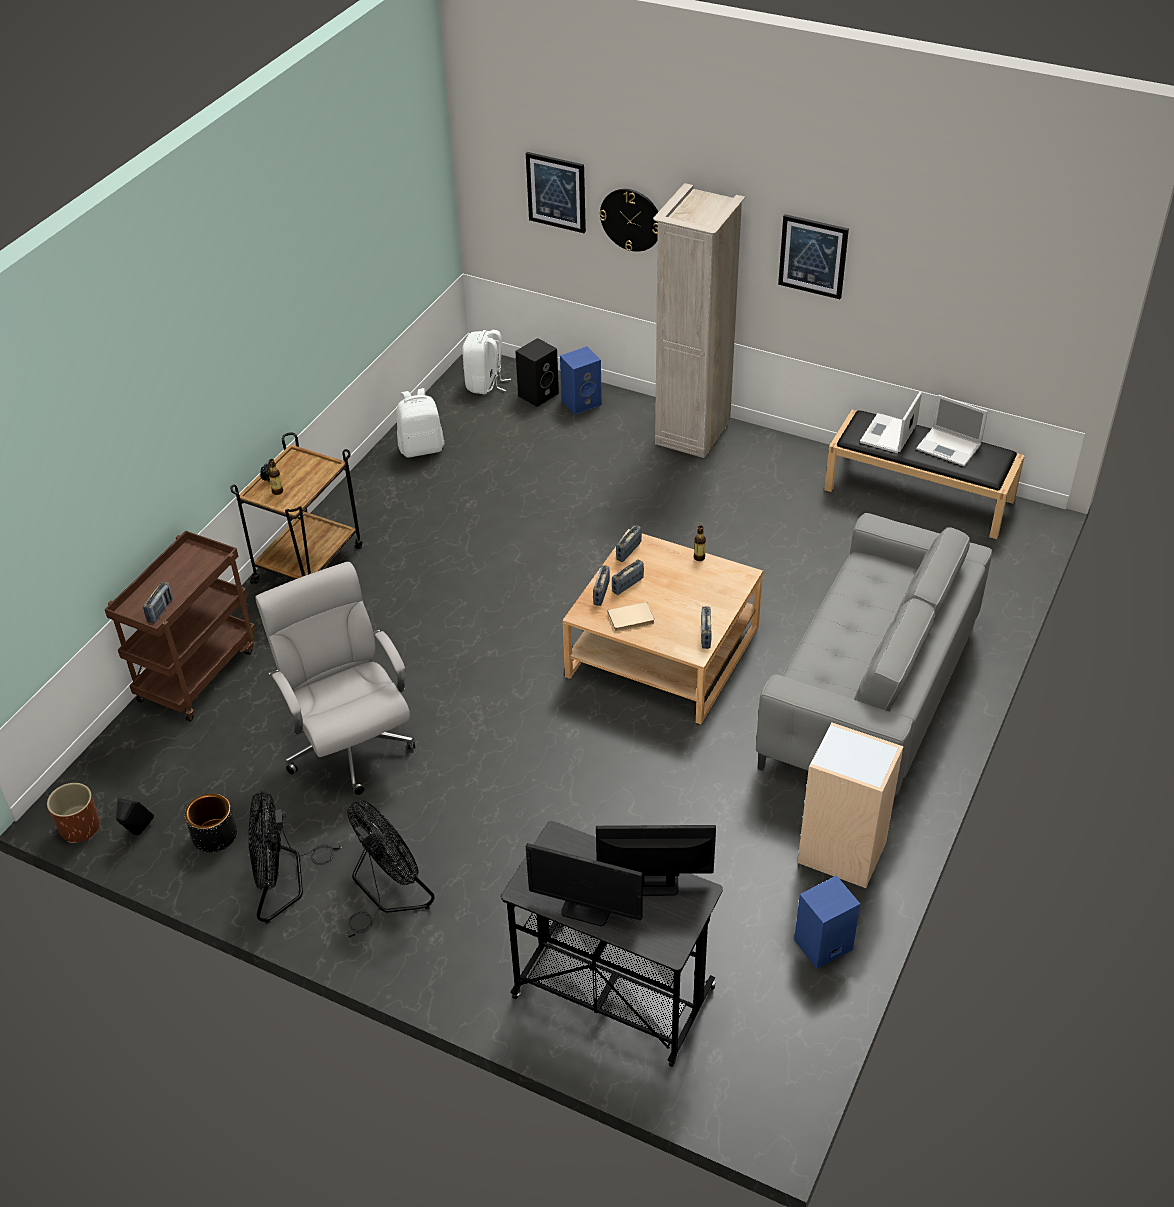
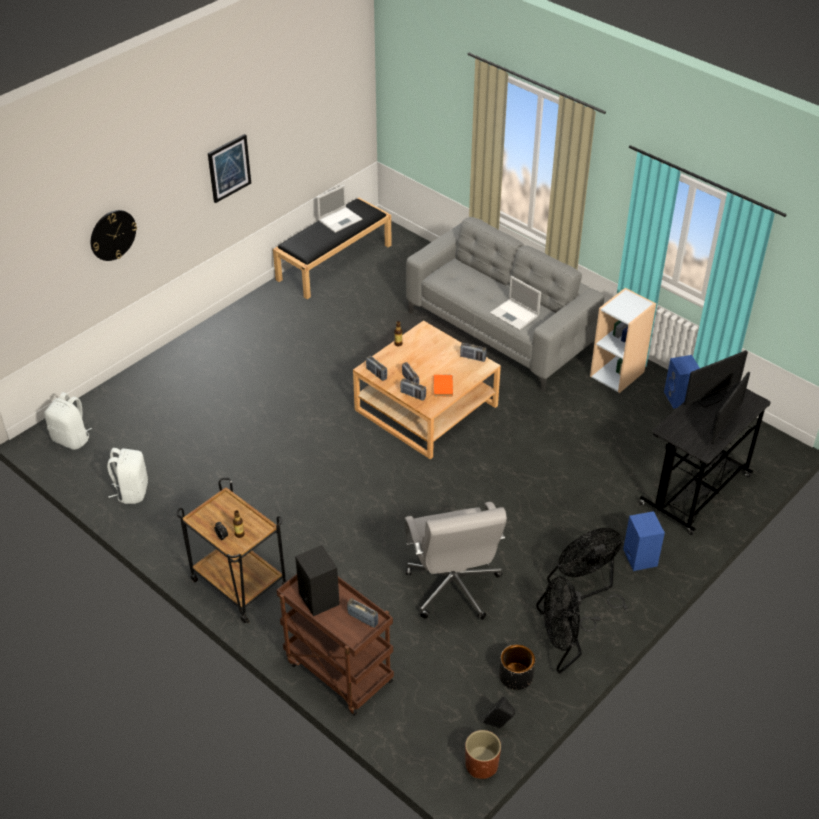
camera: 75 degrees left, 0 degrees up
(285, 874) = (564, 638): black fan -> black fan turned 75 degrees clockwise
(349, 746) = (453, 585): grey office chair -> grey office chair turned 90 degrees counterclockwise
(538, 394) = (107, 411): black speaker -> black speaker (317, 598)
(556, 192) = (55, 257): picture -> none
(582, 402) = (134, 390): blue speaker -> blue speaker (639, 557)
(631, 619) = (444, 386): beige book -> orange book
(655, 883) = (709, 398): monitor -> monitor turned 135 degrees counterclockwise
(693, 433) = (210, 342): beige cabinet -> none
(888, 435) = (314, 239): laptop -> laptop (515, 315)

